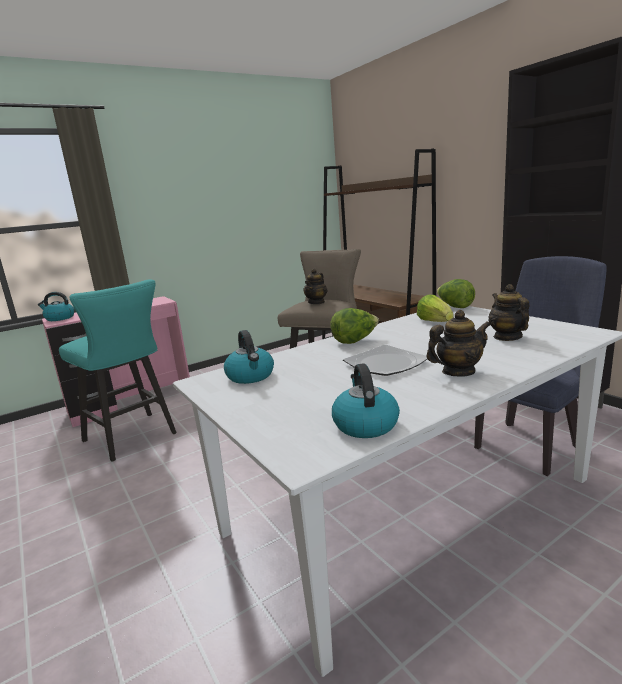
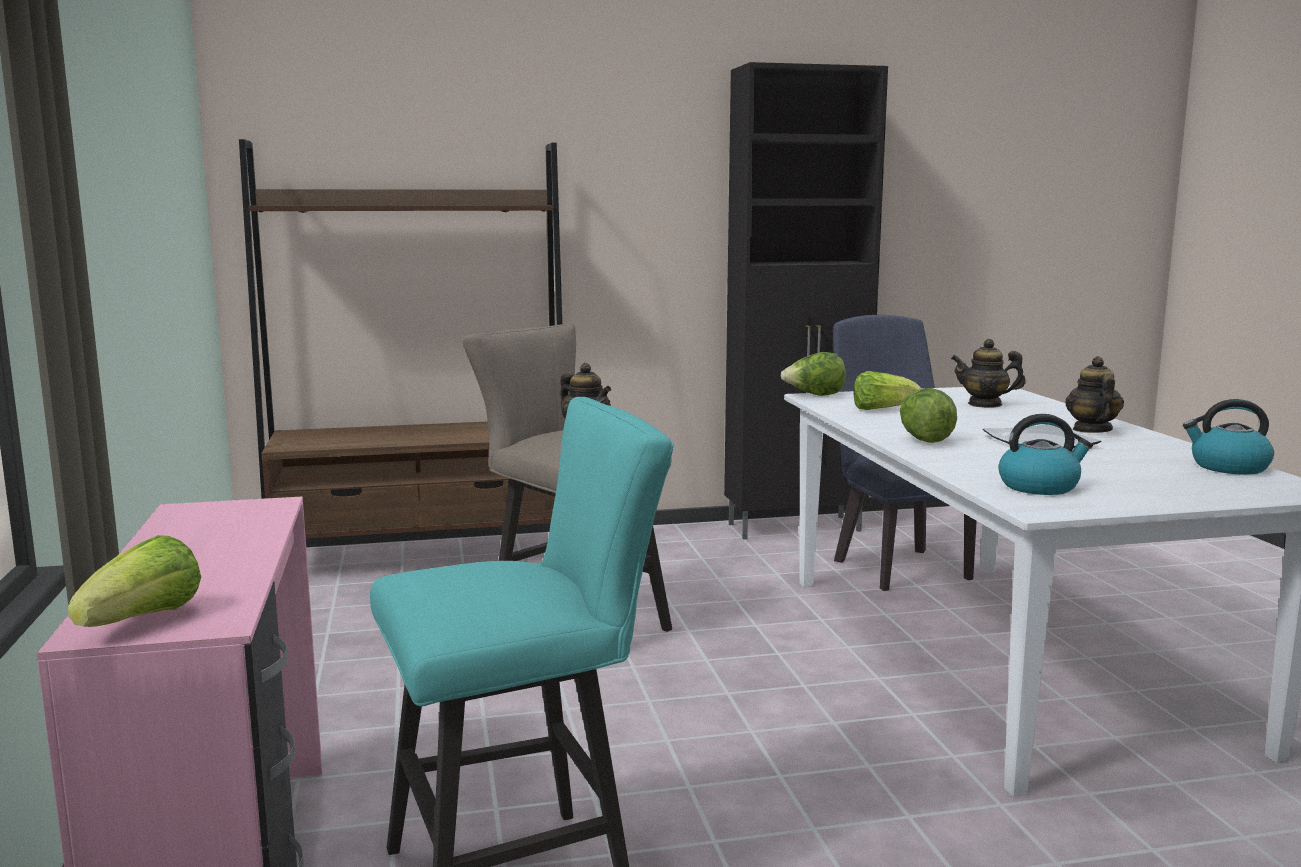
camera: 70 degrees left, 5 degrees down
(59, 318) = (144, 620): kettle -> lettuce

